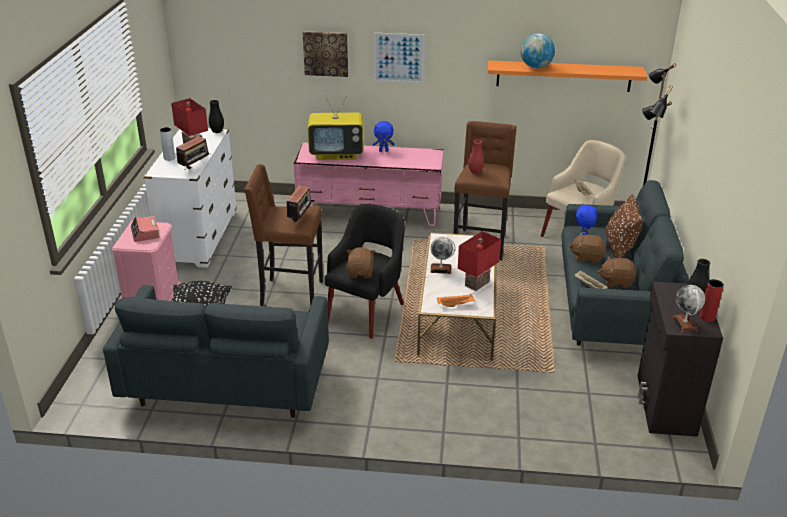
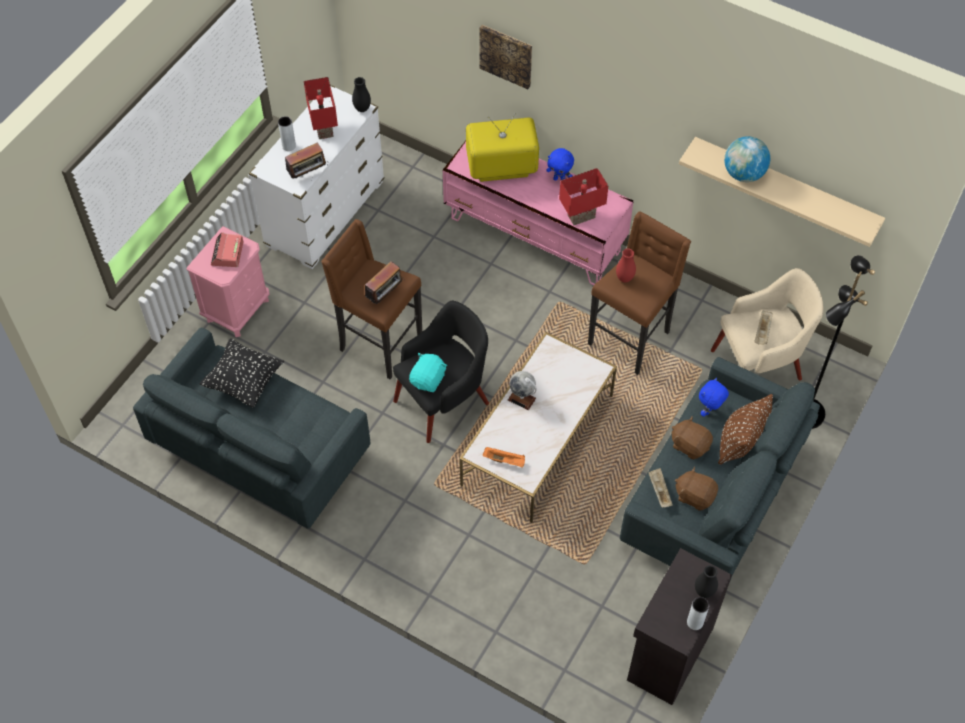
camera: 25 degrees right, 25 degrees up
(337, 154) = (501, 168): television -> television turned 150 degrees clockwise
(360, 273) = (428, 379): brown plush toy -> turquoise plush toy
(398, 57) = (590, 92): picture -> none
(478, 284) = (546, 438): red table lamp -> red table lamp (581, 217)
(563, 76) = (785, 187): orange shelf -> beige shelf
(684, 324) = (664, 622): globe -> none
(707, 317) = (695, 622): red vase -> grey vase

